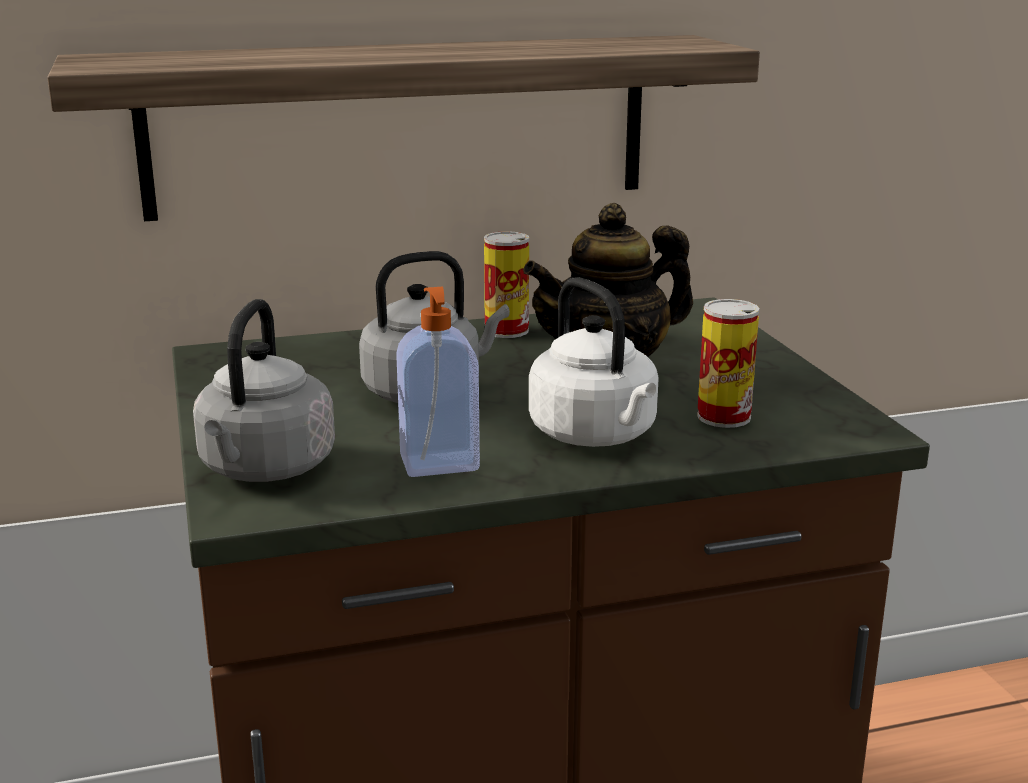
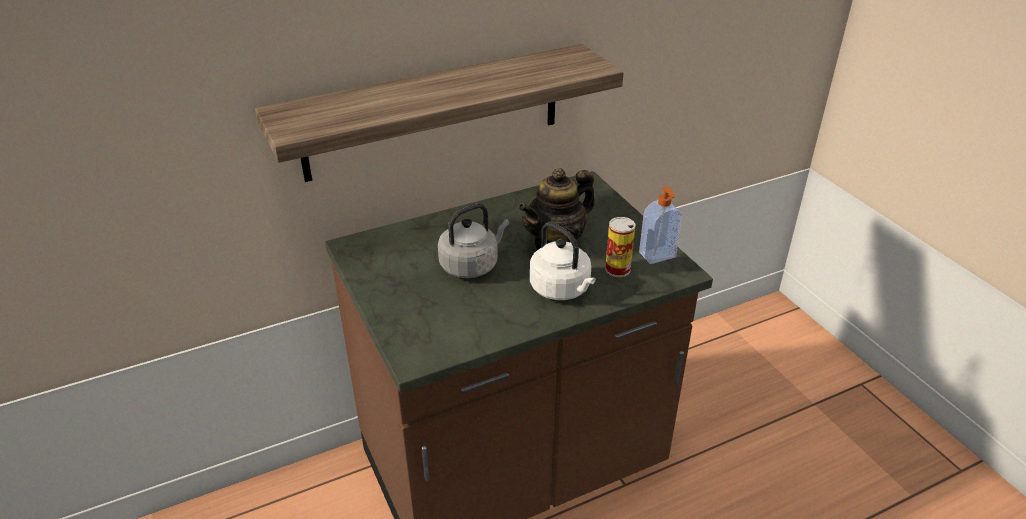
camera: 10 degrees left, 15 degrees up
(265, 469) = (414, 332): grey kettle -> none
(440, 465) = (495, 319): soap dispenser -> soap dispenser (658, 256)
(506, 330) = (495, 211): can -> none

